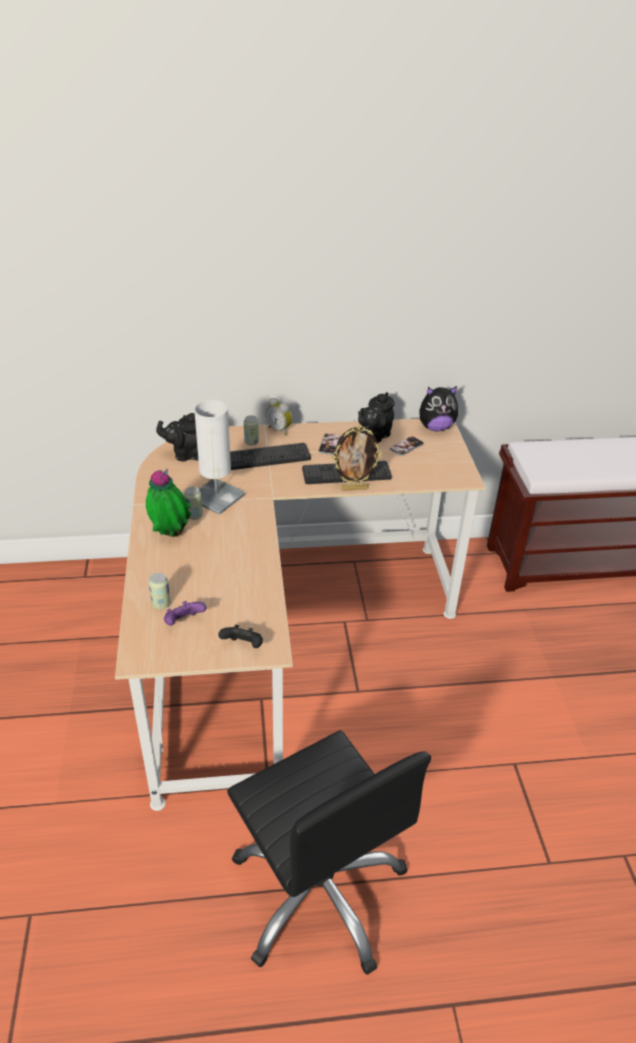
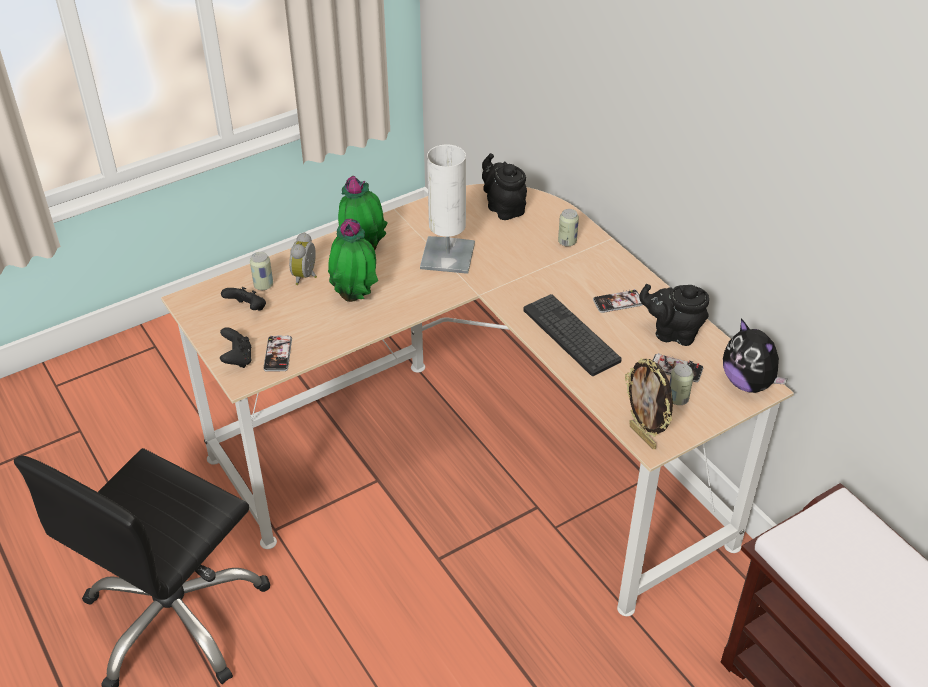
camera: 65 degrees right, 5 degrees up
(184, 622) = (247, 309): purple game controller -> black game controller
(194, 516) = (405, 253): can -> can (677, 399)
(222, 556) = (355, 296): none -> potted plant
(256, 620) = (278, 354): none -> phone
(267, 457) = (548, 263): keyboard -> none
(280, 430) = (612, 253): alarm clock -> alarm clock (307, 276)
(354, 488) = (546, 351): picture frame -> picture frame (643, 436)

